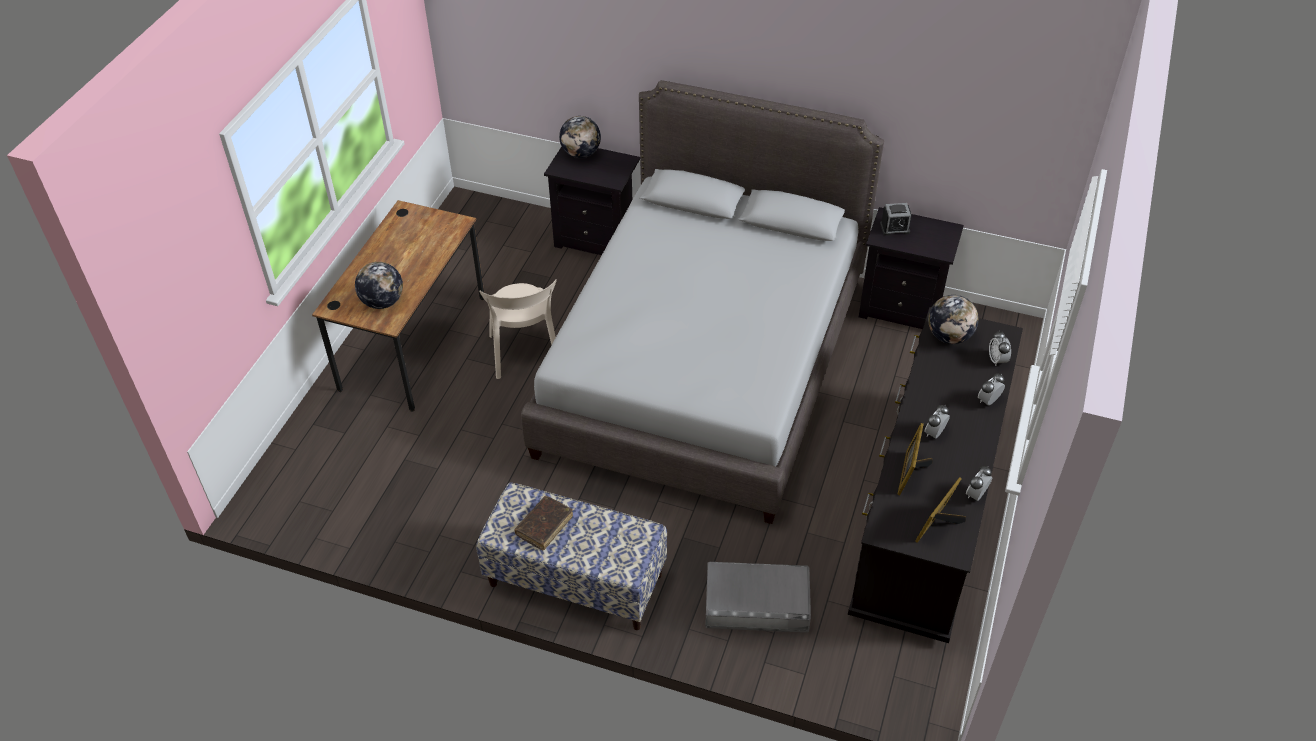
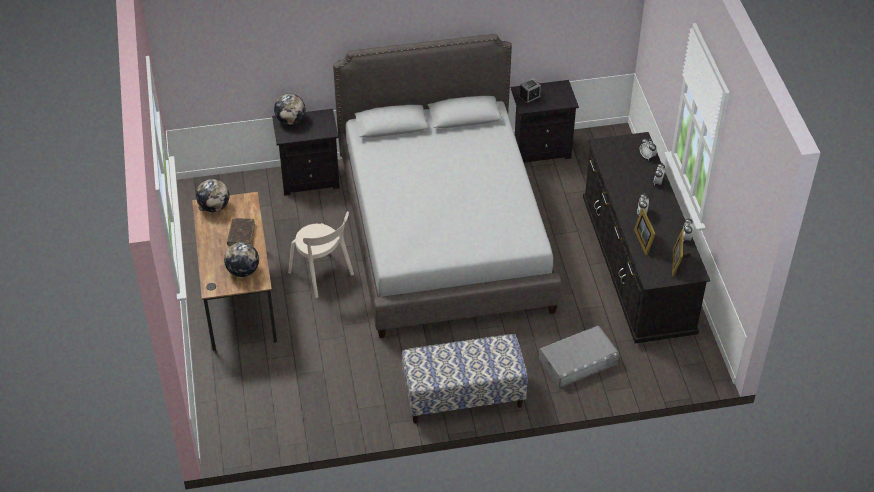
camera: 30 degrees left, 0 degrees up
(544, 526) = (445, 365): brown book -> brown book (241, 235)
(949, 336) = (611, 153): globe -> globe (214, 207)

